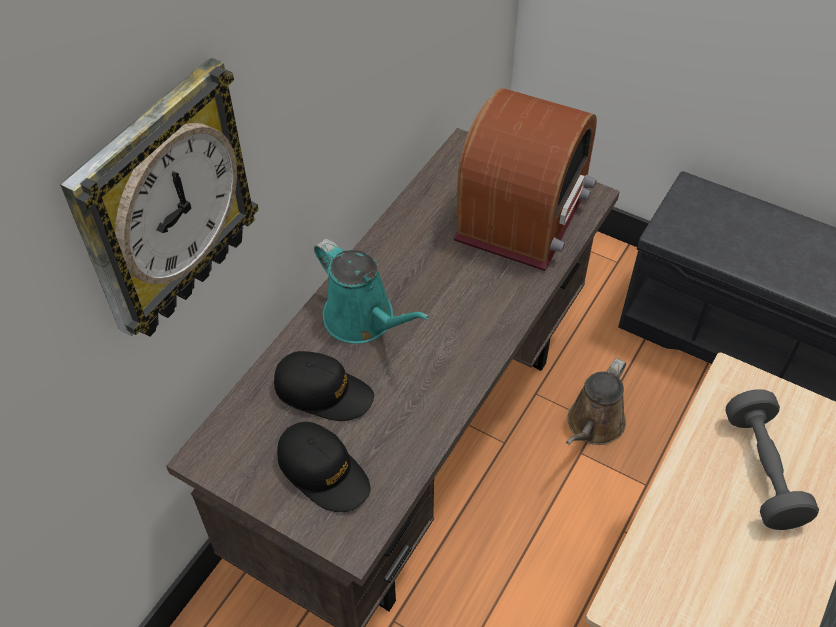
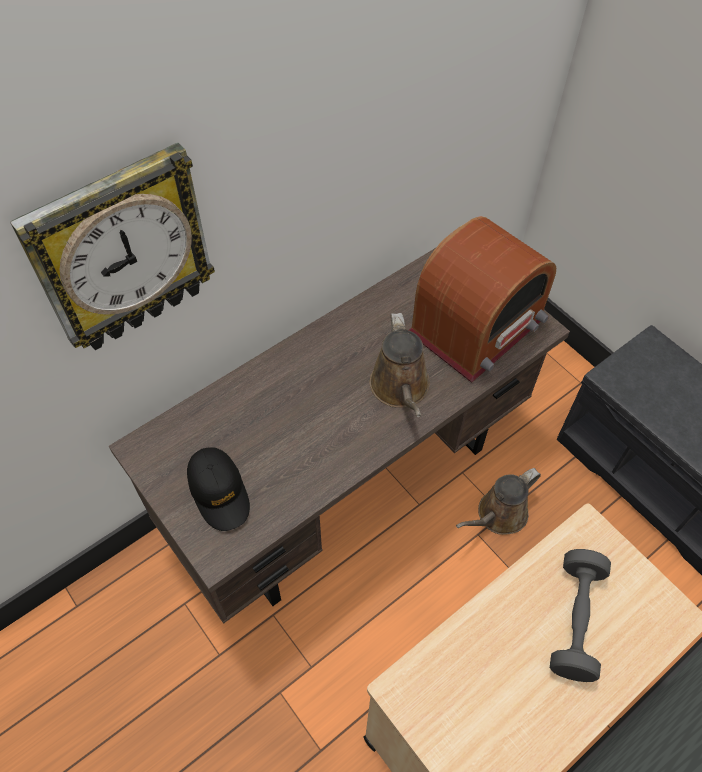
camera: 20 degrees right, 5 degrees up
(323, 392) = (248, 427): black cap -> none
(363, 320) = (305, 378): turquoise watering can -> none
(473, 299) = (400, 388): none -> brown watering can

